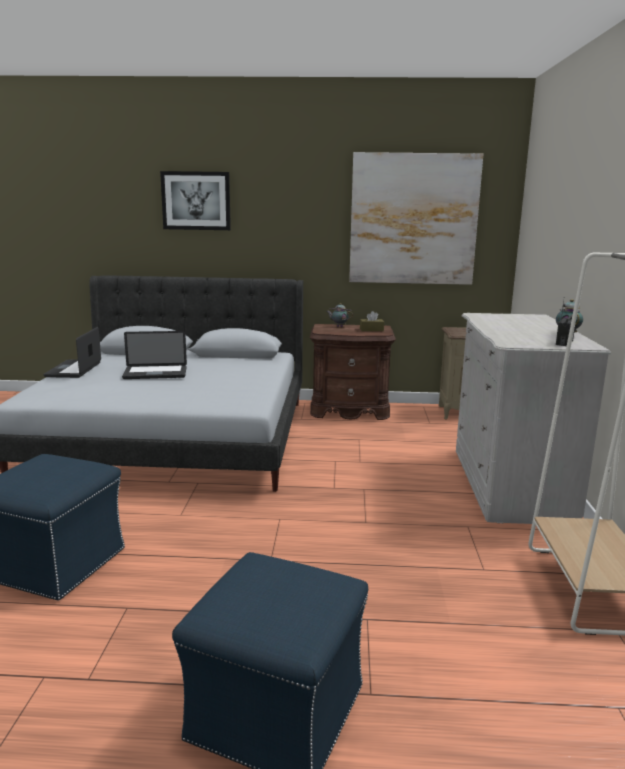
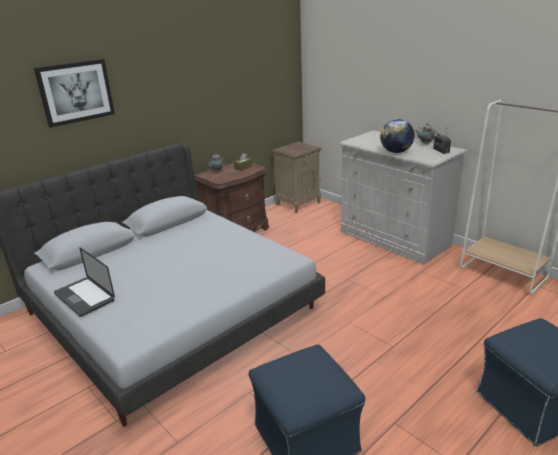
camera: 45 degrees left, 10 degrees up
(155, 373) = (165, 266): laptop -> none
(413, 219) = (245, 75): picture -> none
(496, 330) = (395, 152): none -> globe

